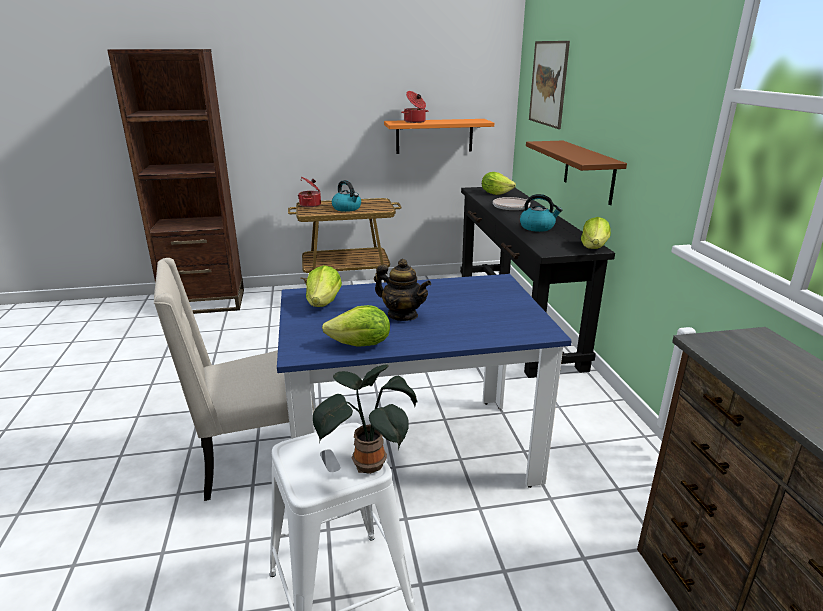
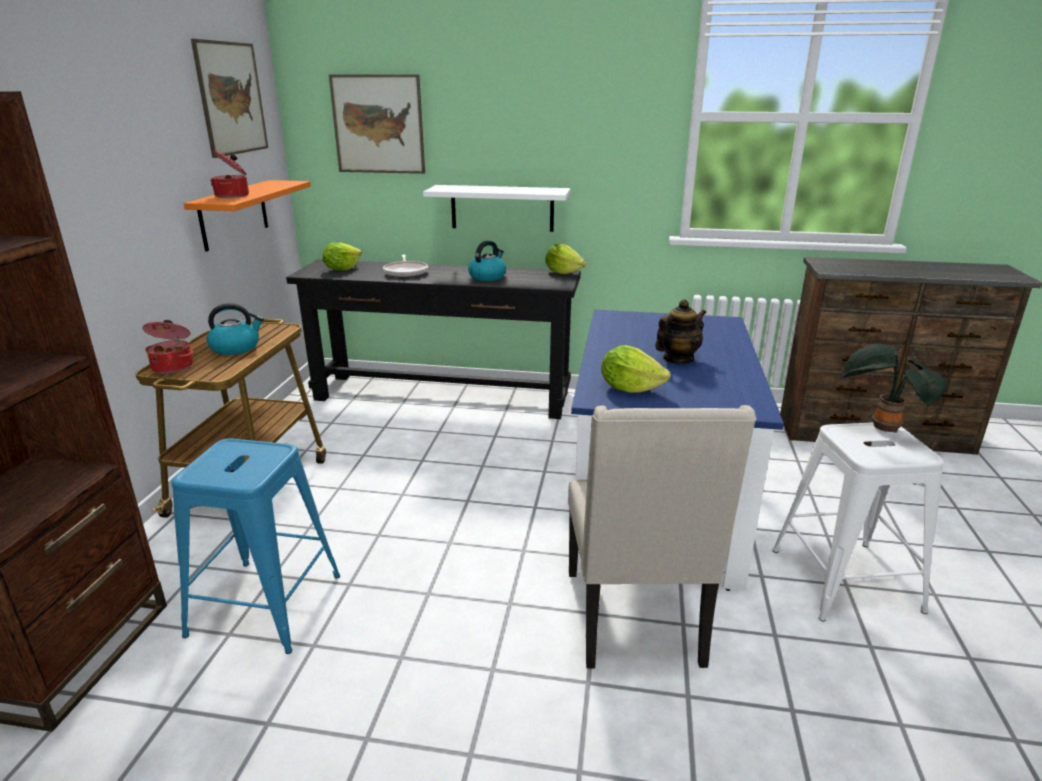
camera: 70 degrees left, 0 degrees up
(244, 331) = (266, 605): none -> blue stool
(361, 345) = (741, 382): lettuce -> none
(456, 58) = (231, 98): none -> picture
(589, 171) = (502, 208): brown shelf -> white shelf

